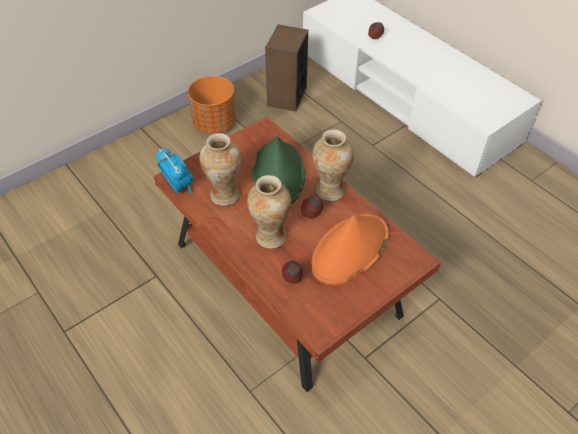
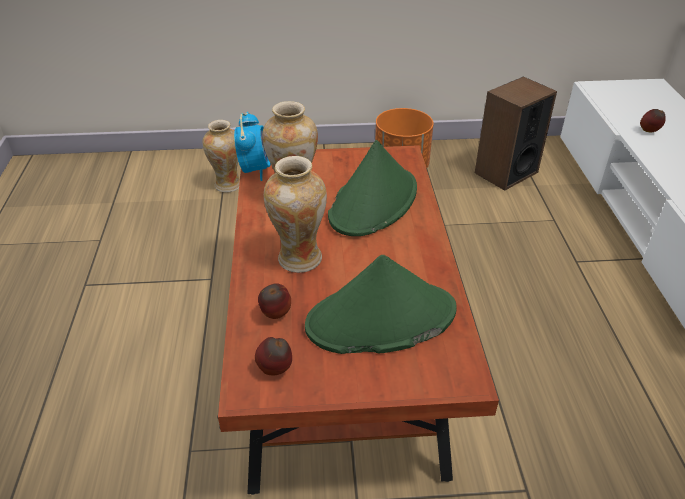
camera: 35 degrees right, 10 degrees down
(311, 215) = (370, 259): apple -> apple (276, 370)
(330, 191) = (420, 245): vase -> vase (227, 185)
(350, 250) = (380, 319): orange hat -> green hat

